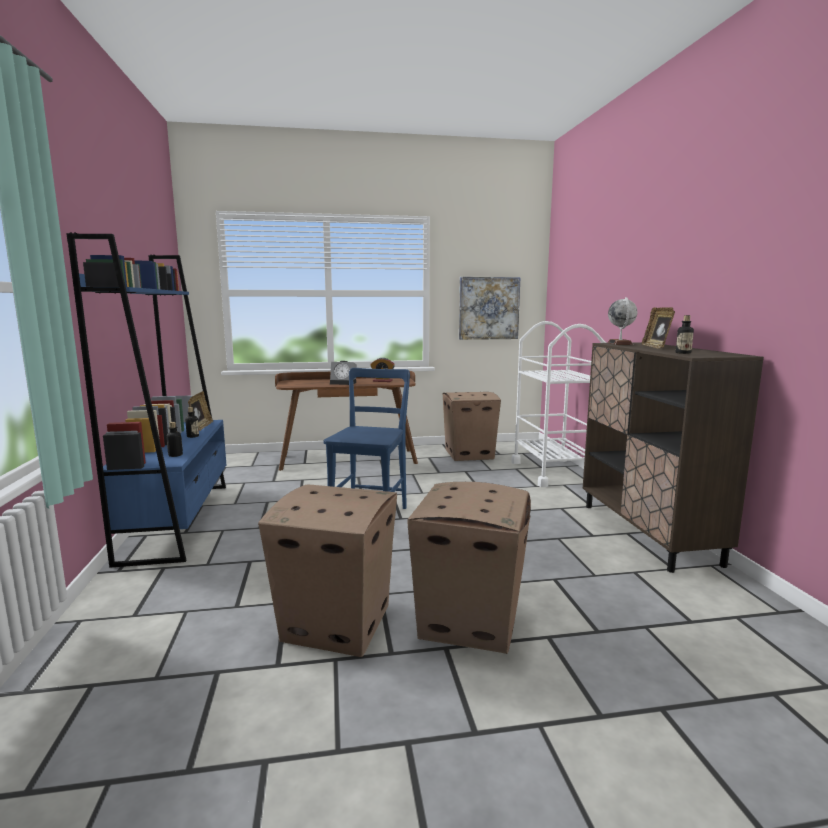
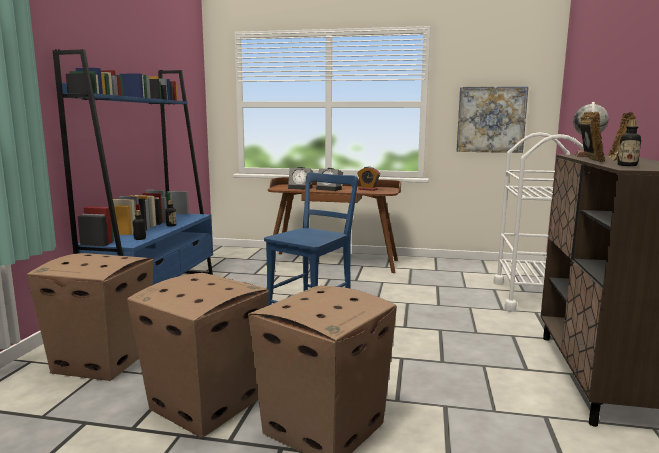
camera: 20 degrees right, 0 degrees up
(201, 426) = (187, 218): picture frame -> picture frame (588, 160)
(312, 383) = (301, 188): none -> alarm clock
(470, 454) = (455, 270): cardboard box -> cardboard box (103, 361)

